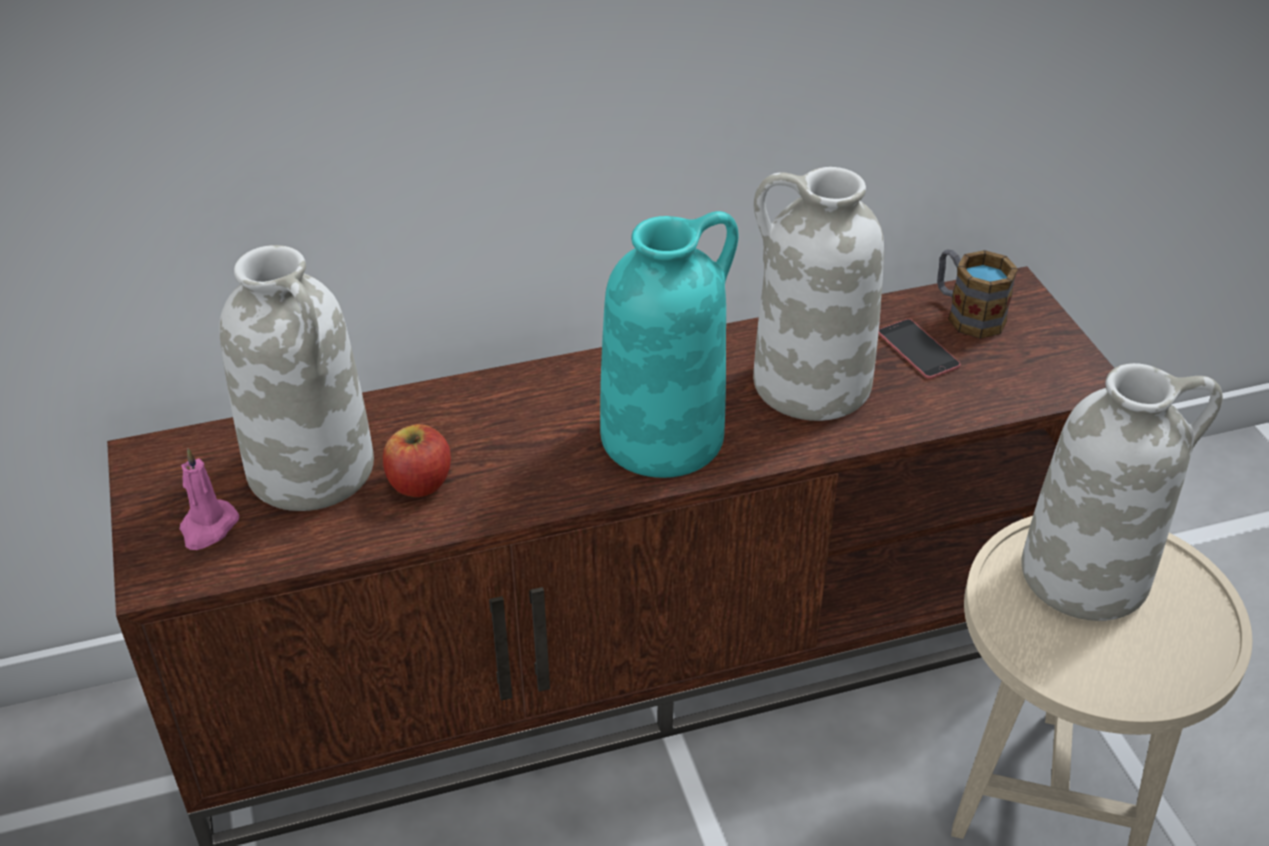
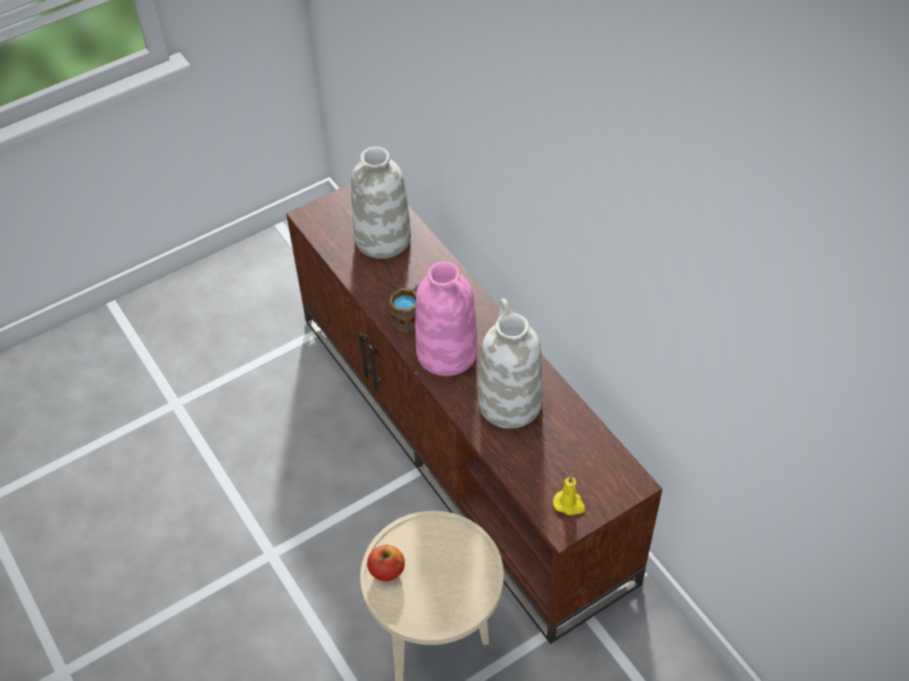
camera: 75 degrees right, 10 degrees up
(208, 527) = (338, 220): pink candle -> none
(419, 483) = (386, 276): apple -> apple (387, 570)
(663, 435) = (448, 353): turquoise vase -> pink vase
(918, 349) = (557, 445): phone -> none
(966, 314) = (599, 463): mug -> mug (410, 317)
(1043, 362) = (569, 504): none -> yellow candle
(1086, 573) = (452, 561): white vase -> none

